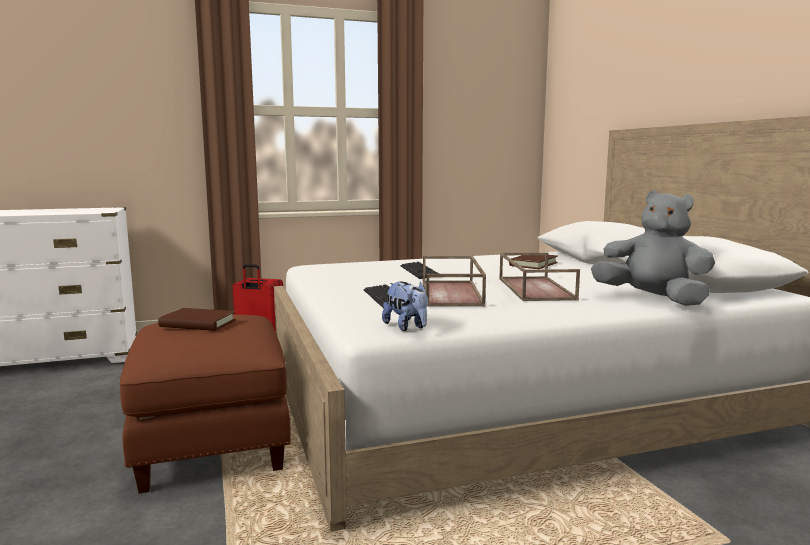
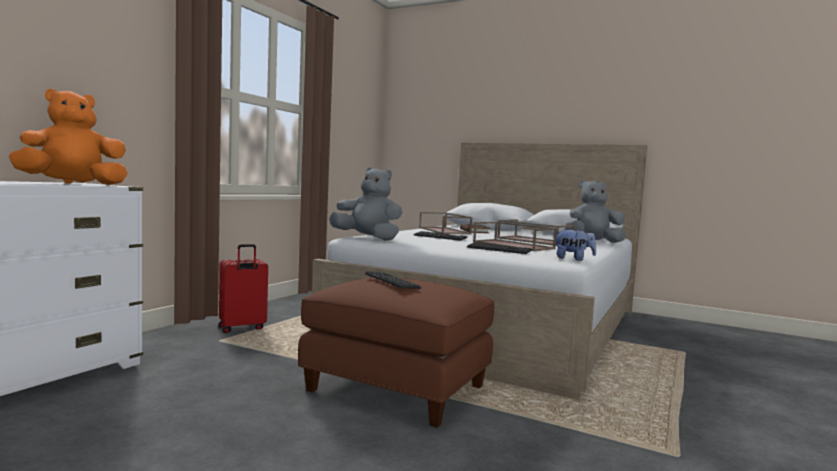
camera: 45 degrees left, 5 degrees down
(77, 211) = (73, 184): none -> orange plush toy
(197, 324) = (391, 282): brown book -> keyboard
(320, 268) = (368, 238): none -> grey plush toy
(486, 261) = (445, 231): none -> brown tray

